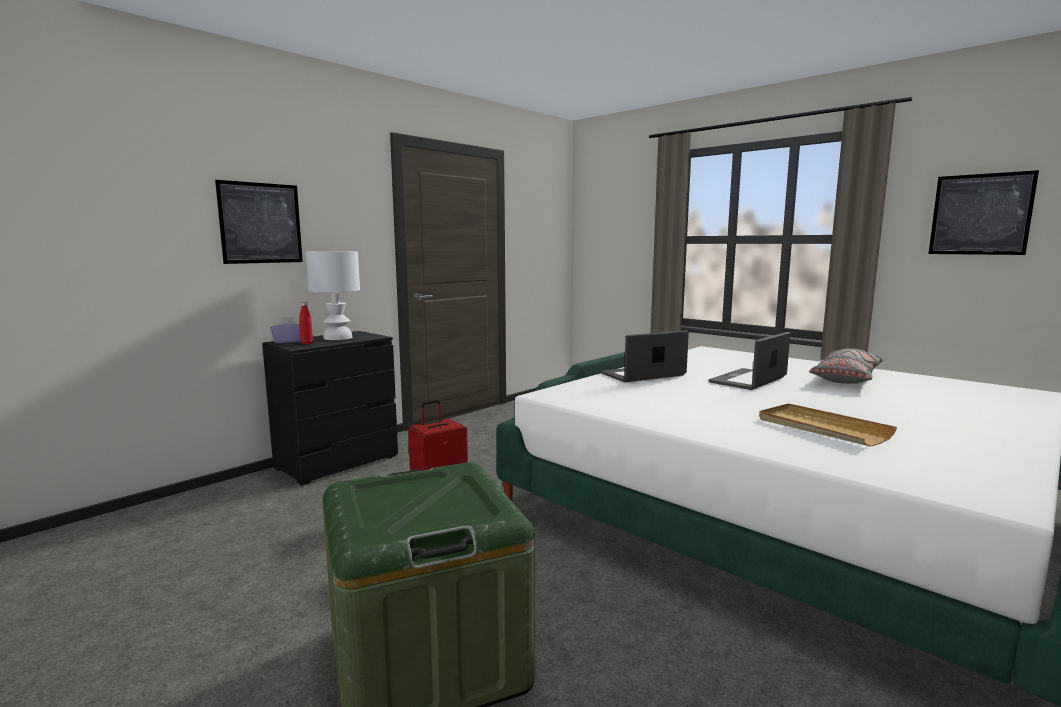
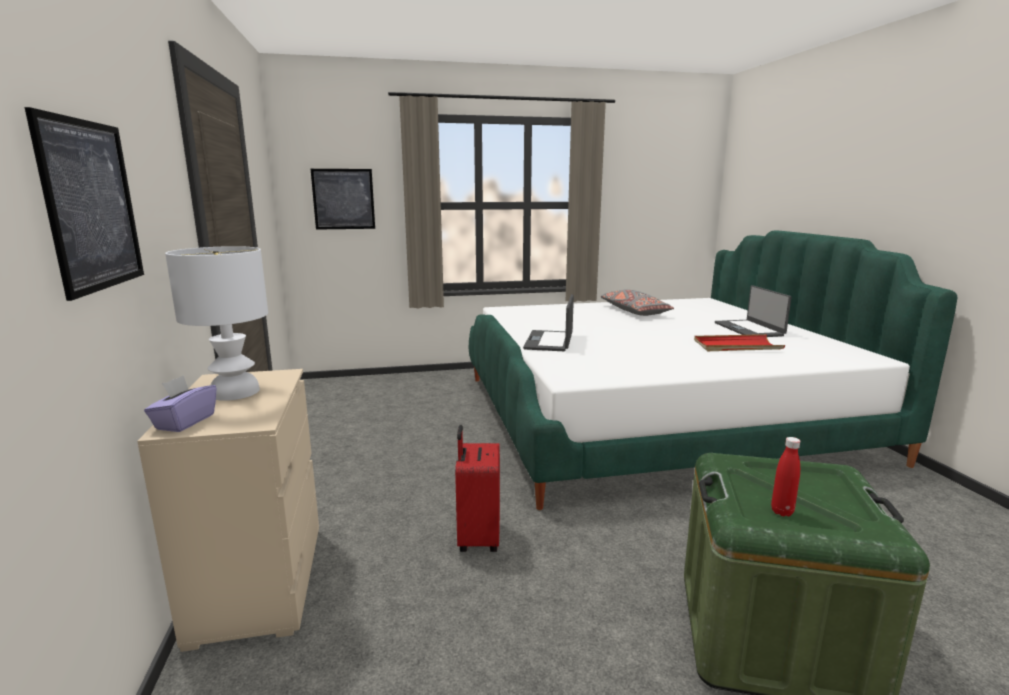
camera: 55 degrees left, 5 degrees up
(307, 343) = (238, 414): red bottle -> red bottle (782, 511)
(338, 462) = (260, 581): black dresser -> beige dresser
(749, 380) = (608, 326): laptop -> laptop (749, 329)
(822, 428) = (736, 346): beige tray -> red tray
(980, 214) = (648, 188): picture -> picture (343, 199)

